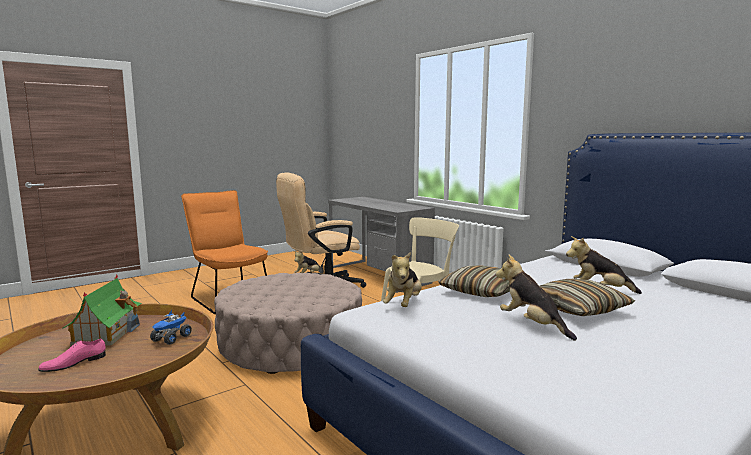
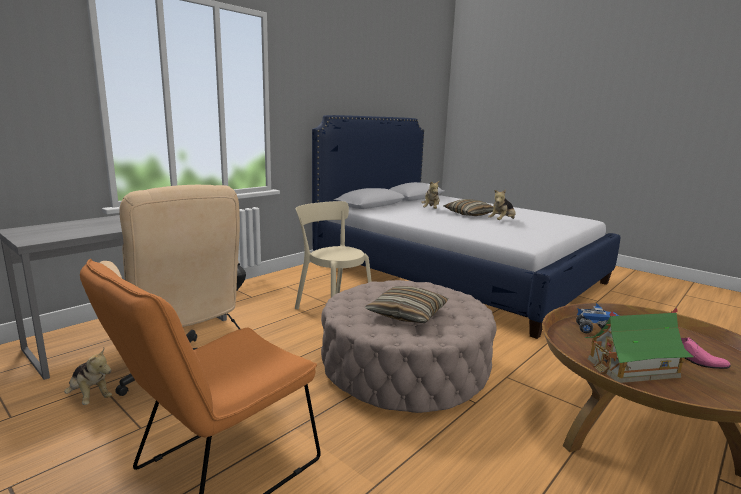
camera: 100 degrees left, 5 degrees up
(403, 305) = (502, 237): plush toy -> none
(481, 291) = (457, 224): pillow -> pillow (407, 314)

